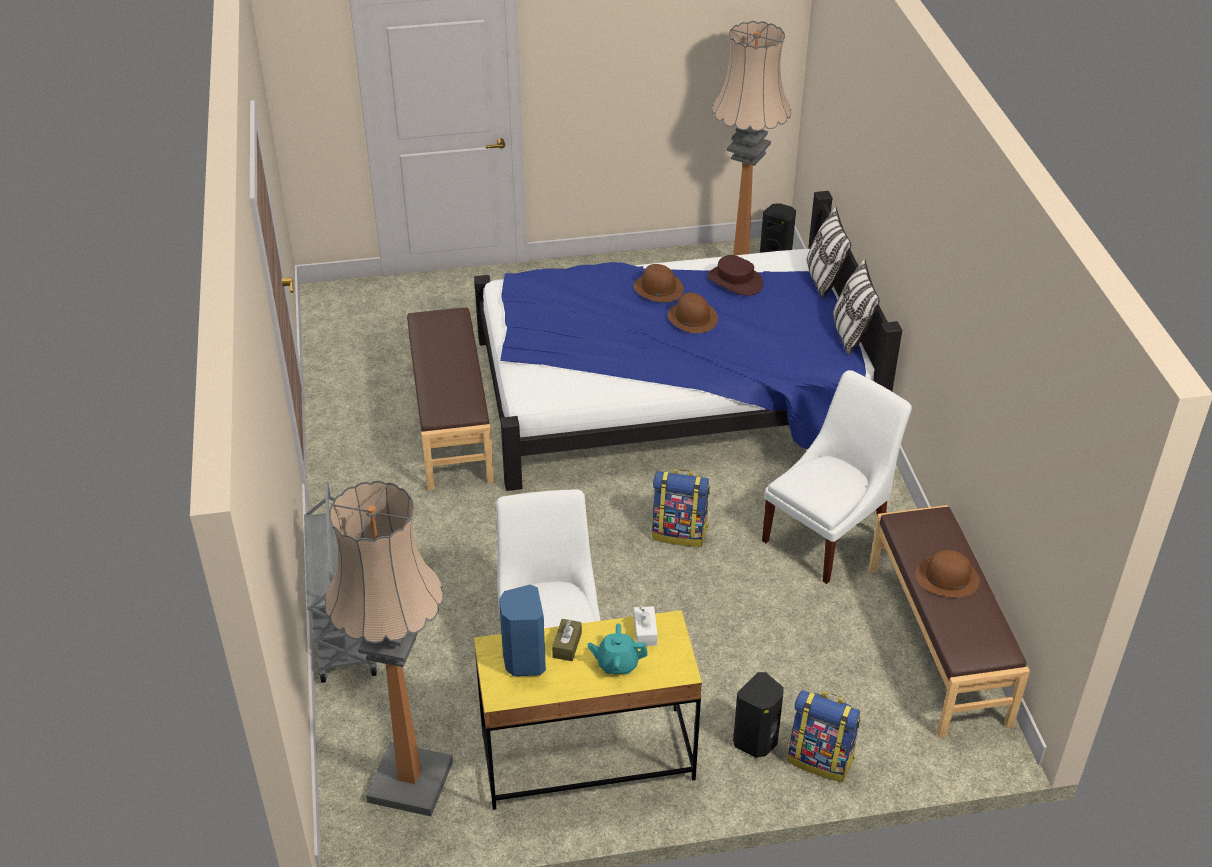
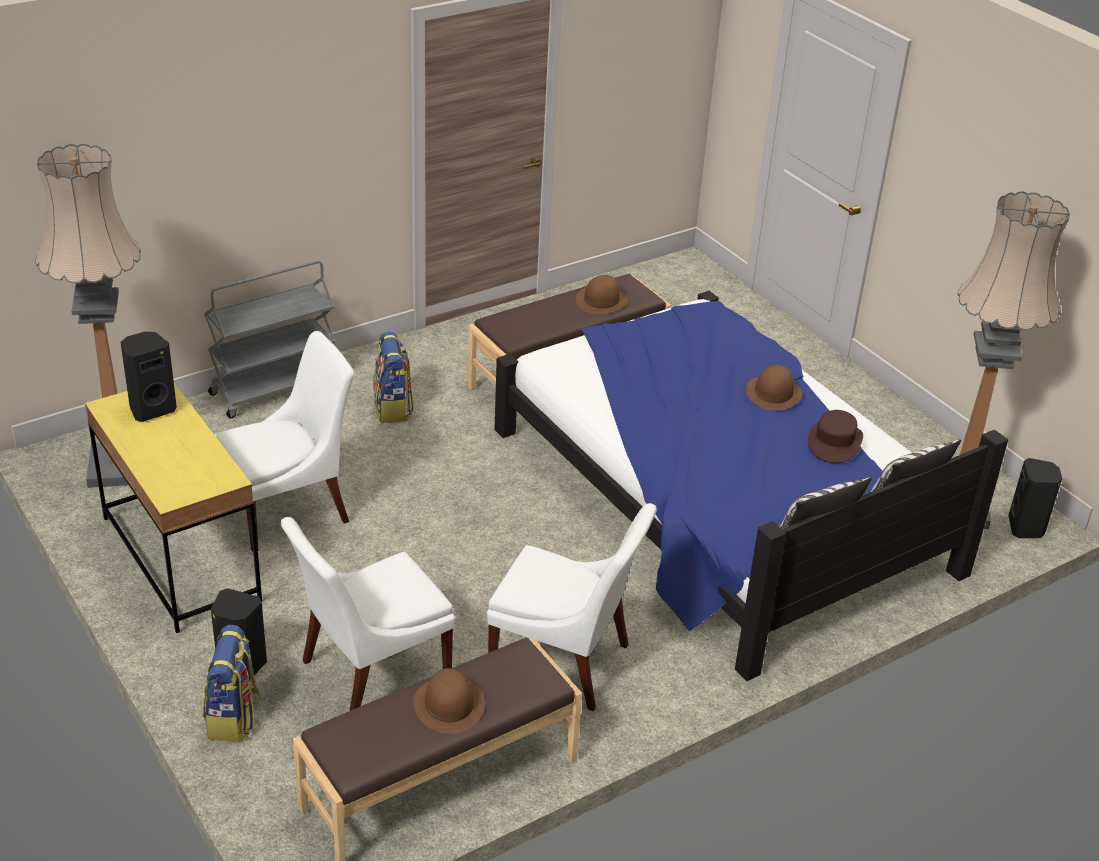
camera: 65 degrees right, 5 degrees down
(523, 660) = (151, 409): blue speaker -> black speaker
(567, 645) = (179, 428): brown tissue box -> none
(617, 663) = (166, 460): turquoise teapot -> none
(645, 631) = (213, 467): white tissue box -> none
(679, 532) = (504, 552): backpack -> backpack (393, 408)
(692, 317) = (741, 425): brown hat -> brown hat (601, 300)
(797, 655) = (369, 672): none -> white chair

